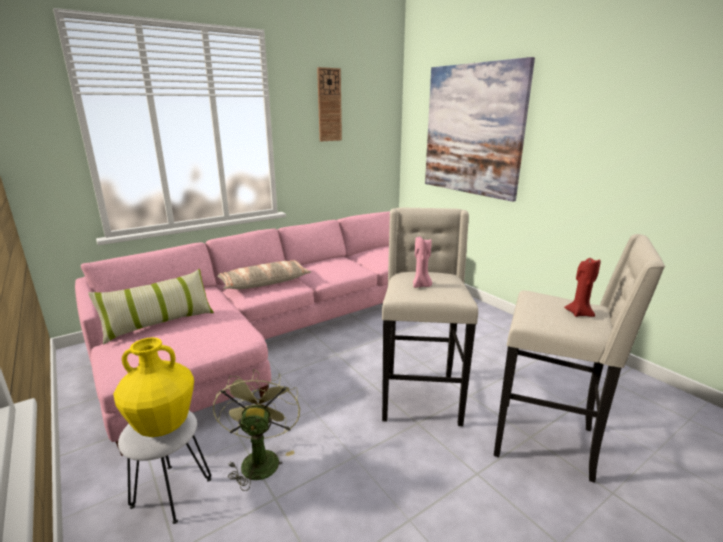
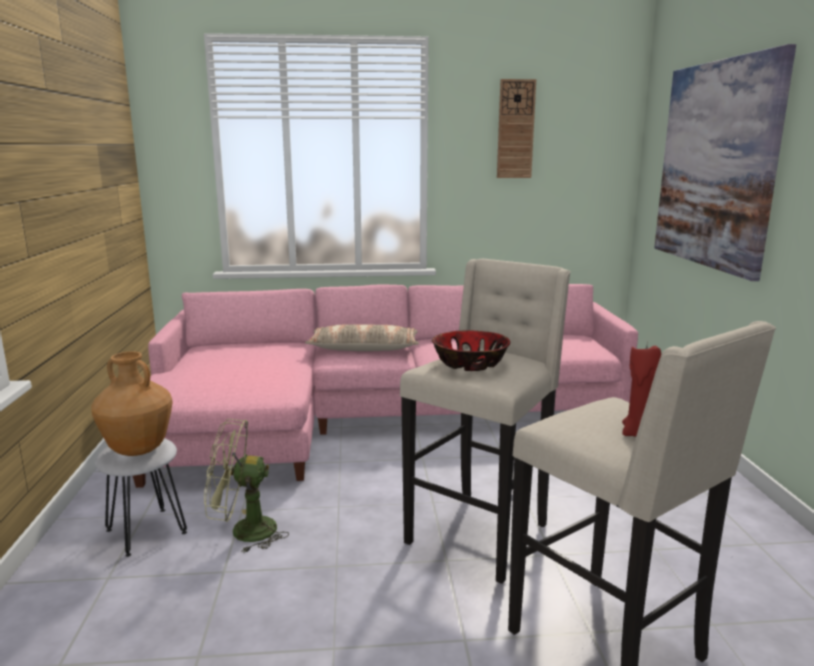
camera: 30 degrees right, 5 degrees down
(159, 323) = (219, 364): pillow -> none
(162, 426) = (137, 450): yellow vase -> brown vase
(259, 458) = (243, 532): green fan -> green fan turned 120 degrees counterclockwise
(421, 285) = (469, 364): pink candle -> bowl

